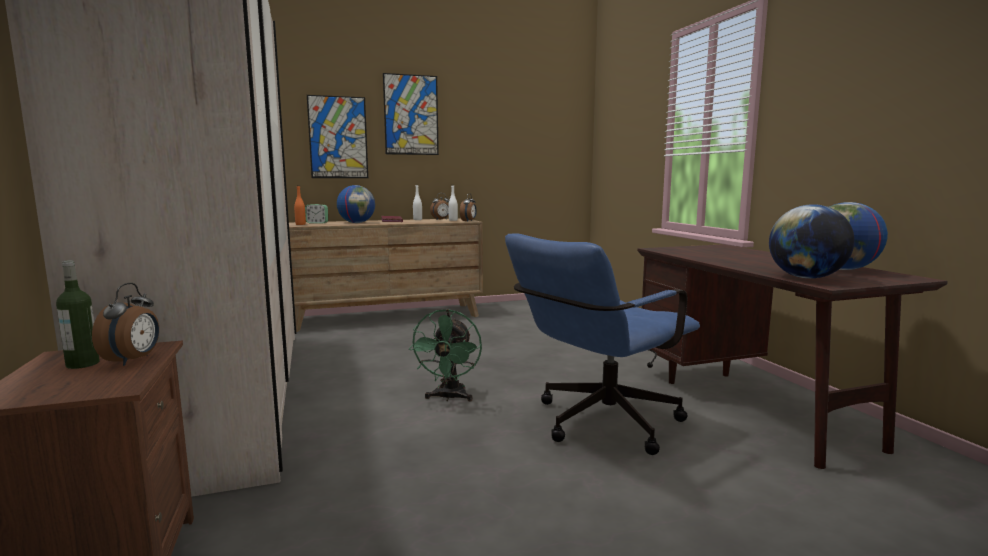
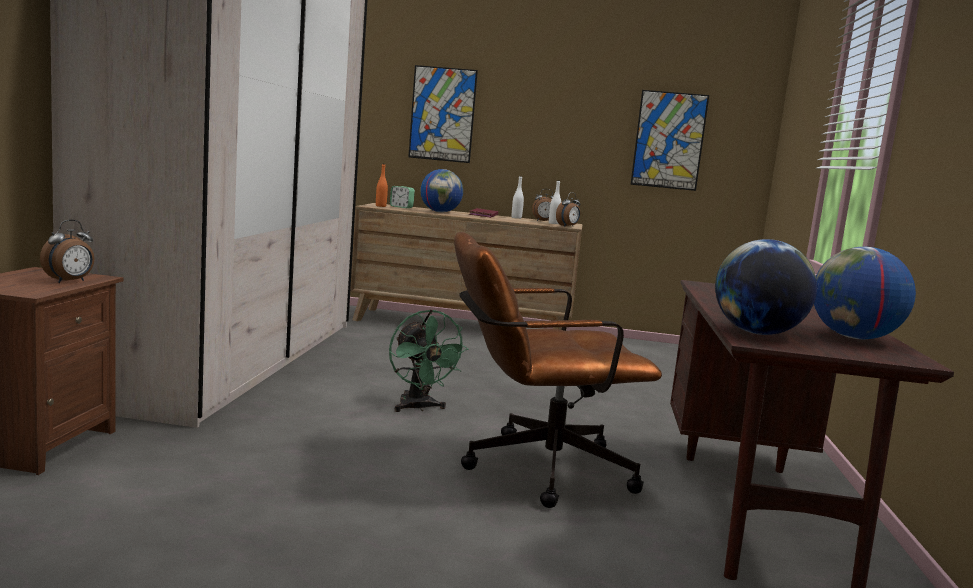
camera: 25 degrees right, 0 degrees up
(83, 364) = (39, 277): bottle -> none
(411, 115) = (528, 93): picture -> picture (669, 140)
(449, 397) = (418, 408): green fan -> green fan turned 60 degrees counterclockwise
(597, 424) = (534, 469): blue office chair -> brown office chair

